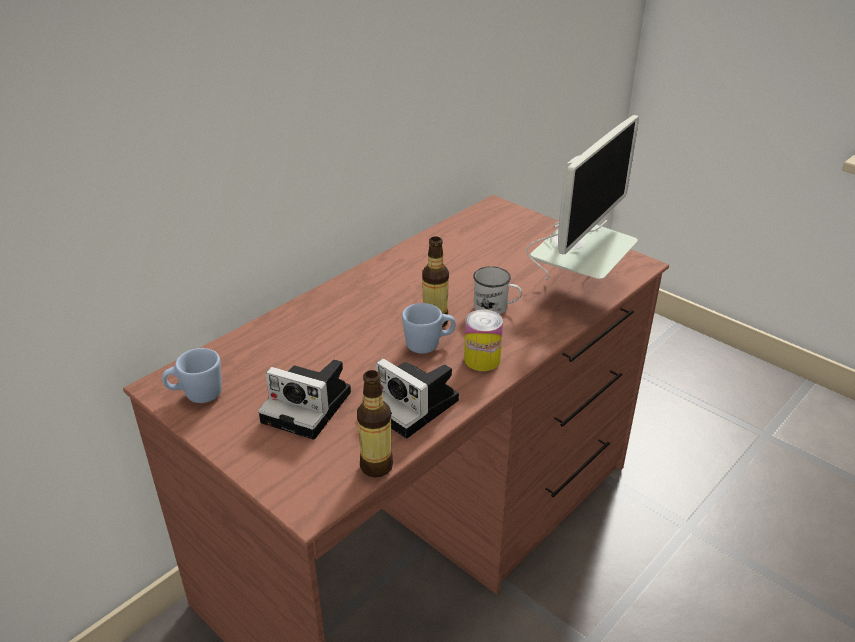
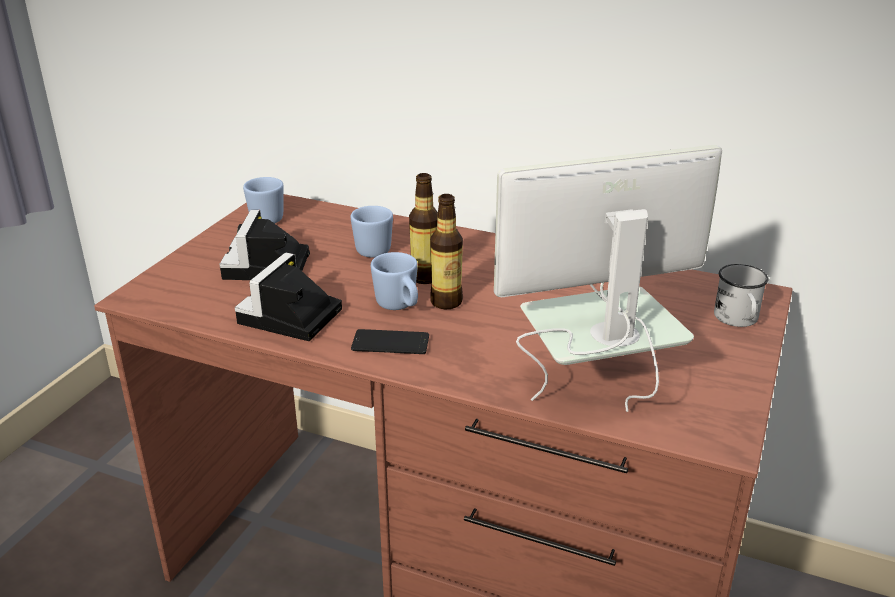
camera: 70 degrees right, 5 degrees down
(320, 338) = (376, 248): none -> blue mug
(376, 466) = (193, 316): bottle -> bottle (425, 277)
(482, 359) = (390, 343): can -> phone
(496, 308) = (503, 335): white mug -> white mug (738, 320)
(576, 289) = (596, 389): monitor -> monitor turned 150 degrees clockwise

